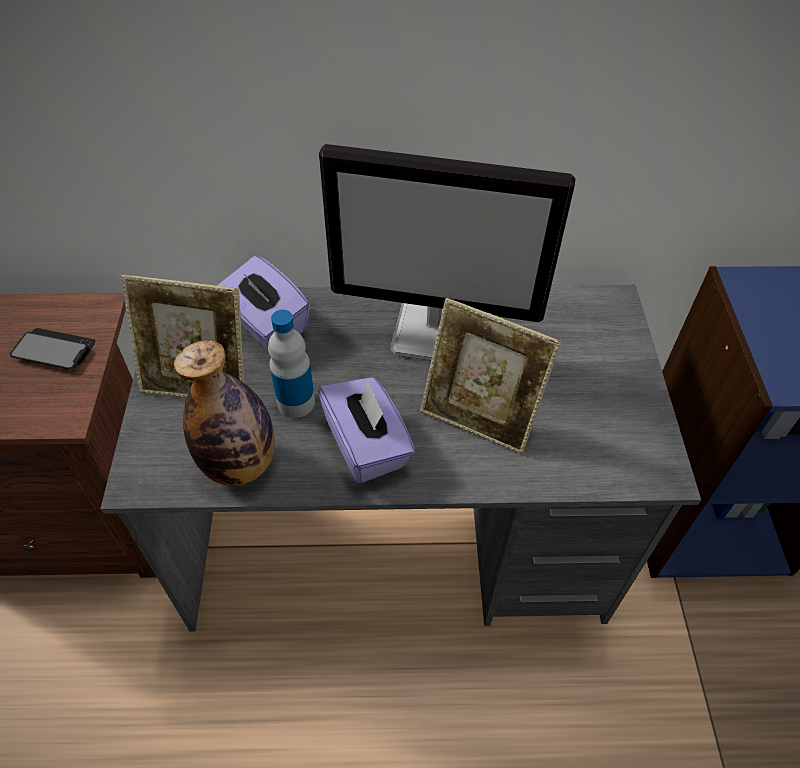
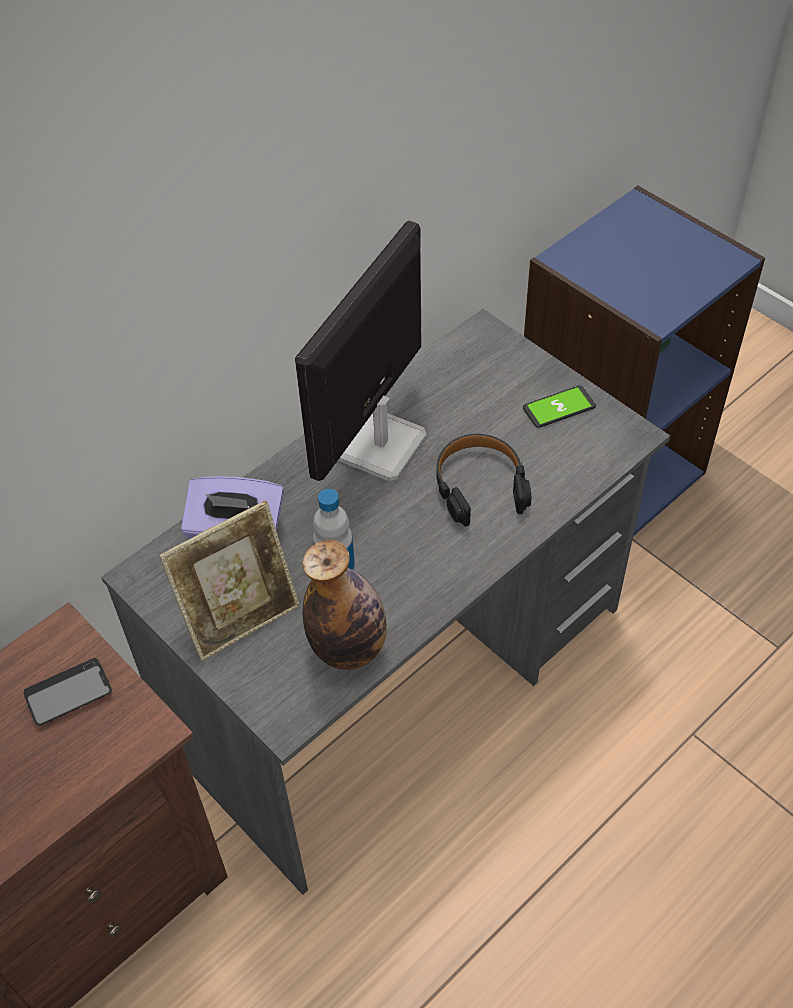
camera: 40 degrees left, 0 degrees up
(367, 445) = (425, 564): purple tissue box -> none
(434, 332) = (378, 446): monitor -> monitor turned 150 degrees clockwise
(479, 417) = (480, 485): picture frame -> black headphones
(617, 403) = (559, 407): none -> phone

